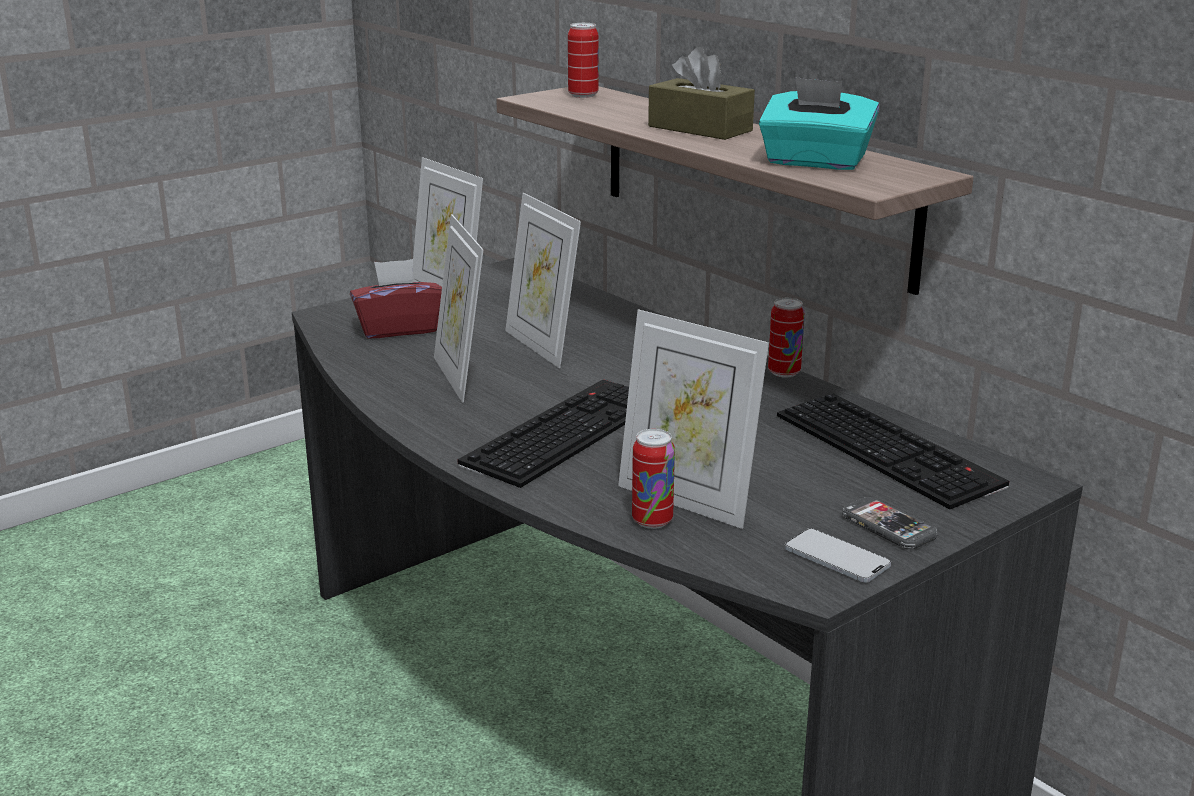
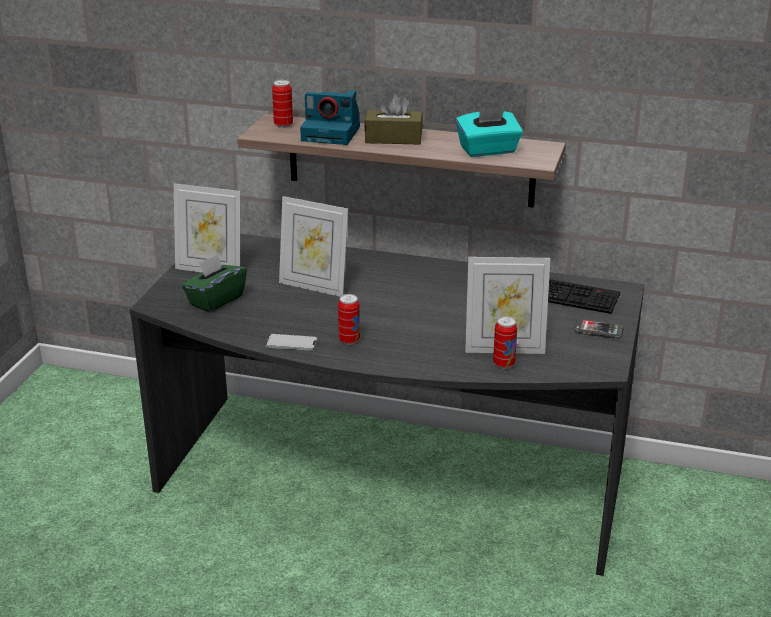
camera: 35 degrees left, 5 degrees up
(398, 328) = (215, 300): red tissue box -> green tissue box
(460, 377) = (299, 319): picture frame -> none
(563, 430) = (398, 332): keyboard -> none
(626, 112) = (332, 134): none -> camera
(784, 372) = (454, 264): can -> can (349, 340)
(836, 557) = (597, 353): phone -> phone (291, 343)

